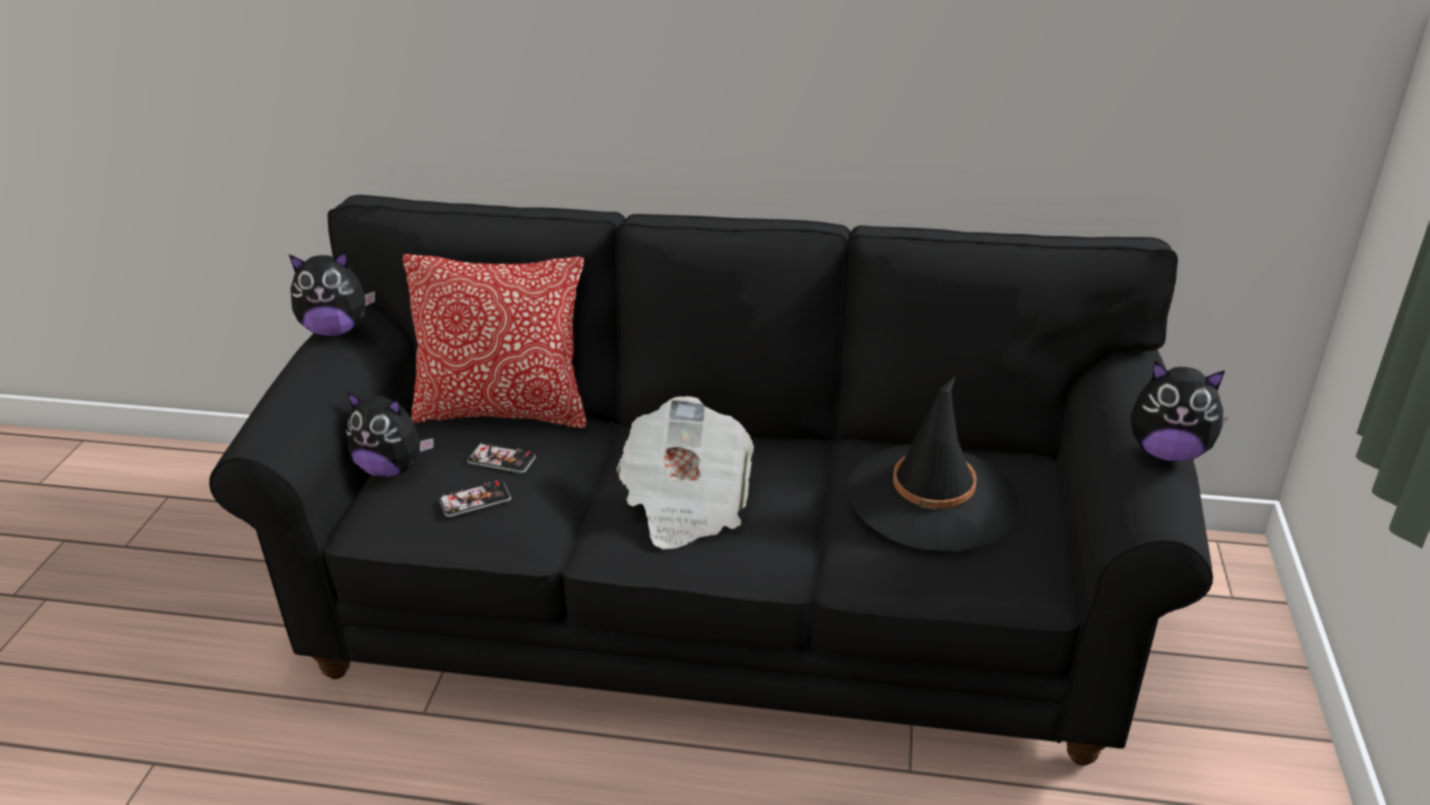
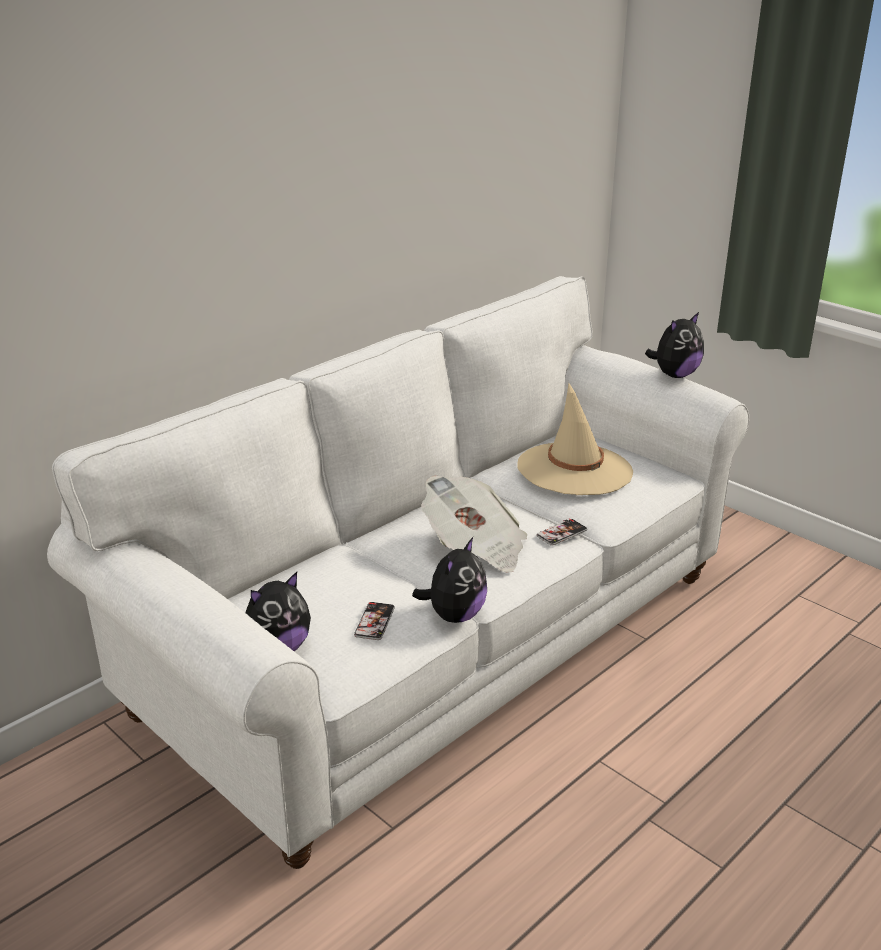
camera: 55 degrees left, 5 degrees down
(336, 330) = (147, 569): plush toy -> plush toy (454, 615)
(501, 460) = (339, 595): phone -> phone (562, 533)
(504, 410) = (275, 575): pillow -> none
(720, 605) = (440, 644): black sofa -> white sofa
(932, 498) = (574, 470): black hat -> beige hat

